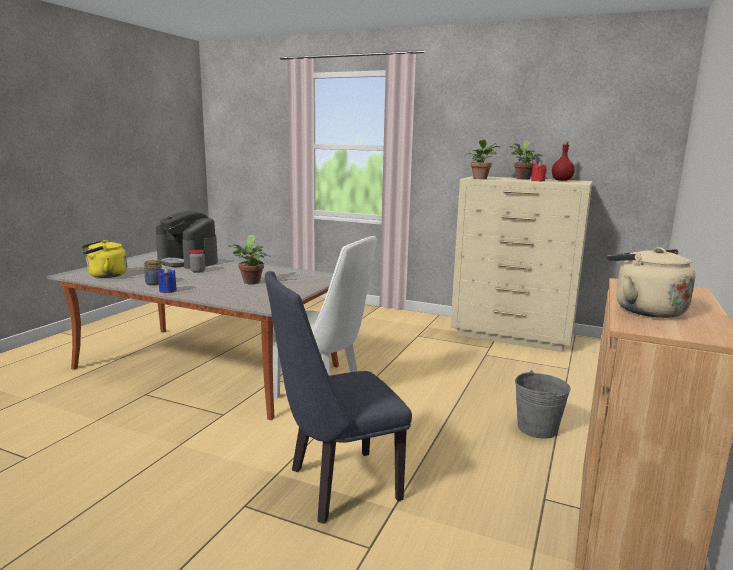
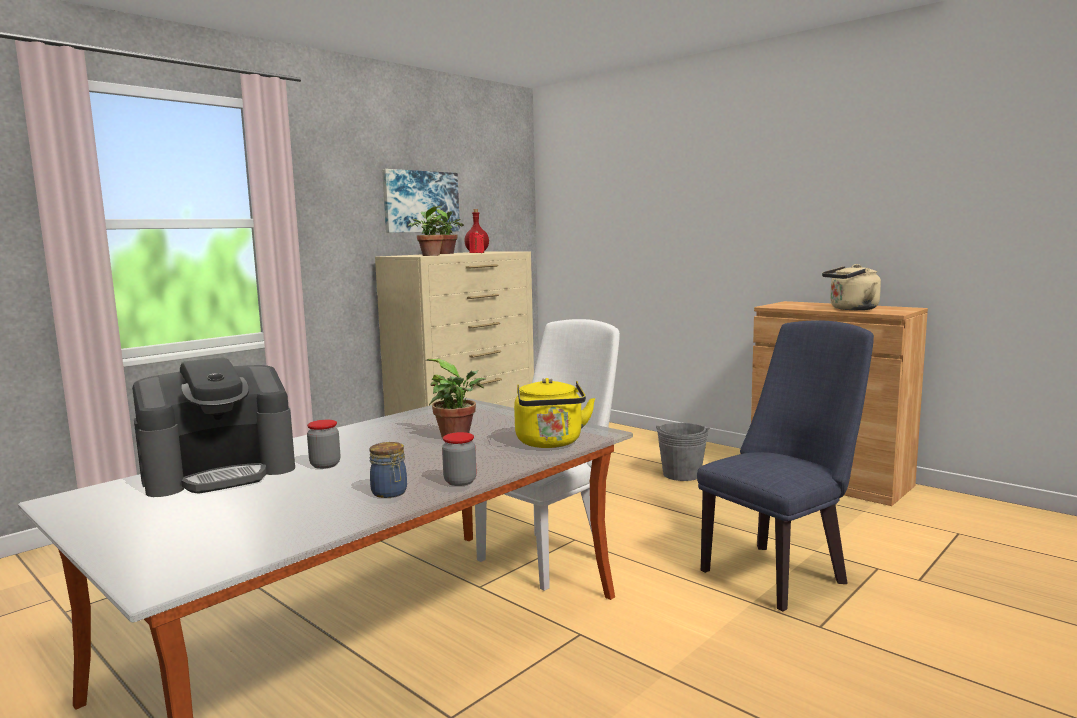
camera: 70 degrees left, 5 degrees down
(105, 275) = (248, 538): yellow kettle -> yellow kettle (550, 443)
(168, 290) = (460, 481): blue candle -> jar
(335, 486) = (779, 572): blue chair -> blue chair turned 120 degrees counterclockwise
(528, 134) = (420, 201): none -> picture

